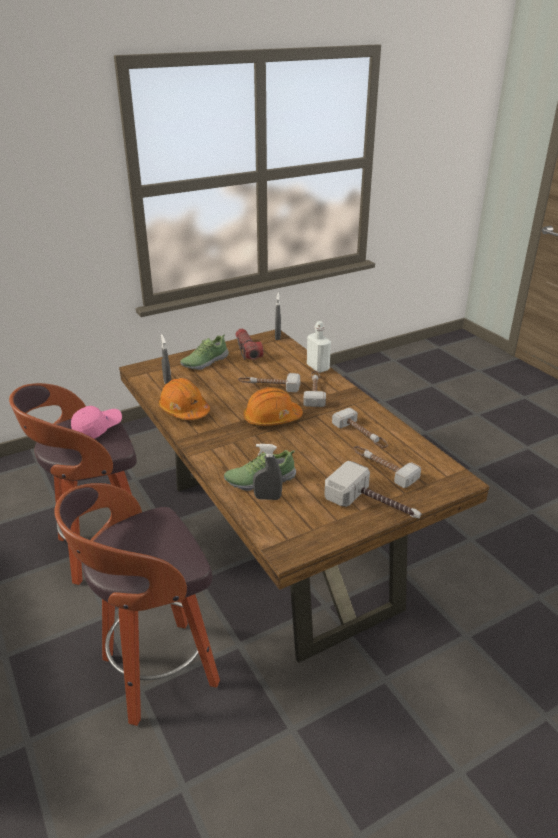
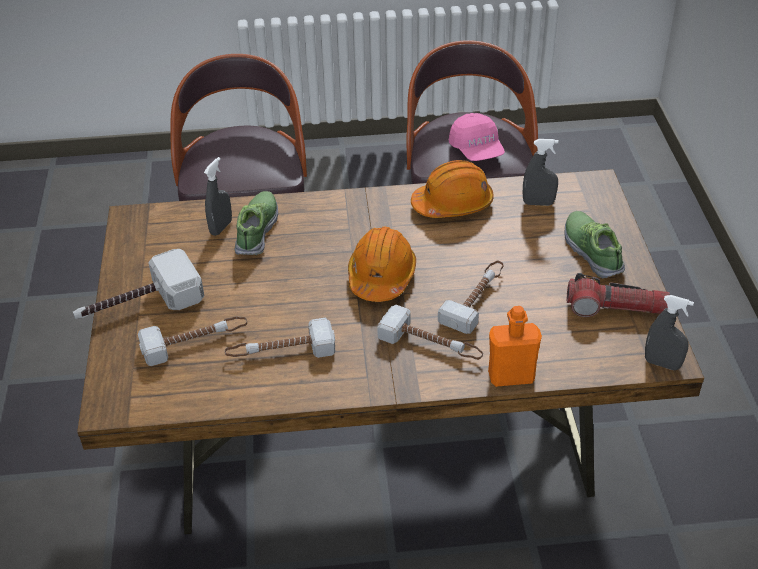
camera: 115 degrees right, 10 degrees up
(318, 367) = (511, 376): white bottle -> orange bottle

